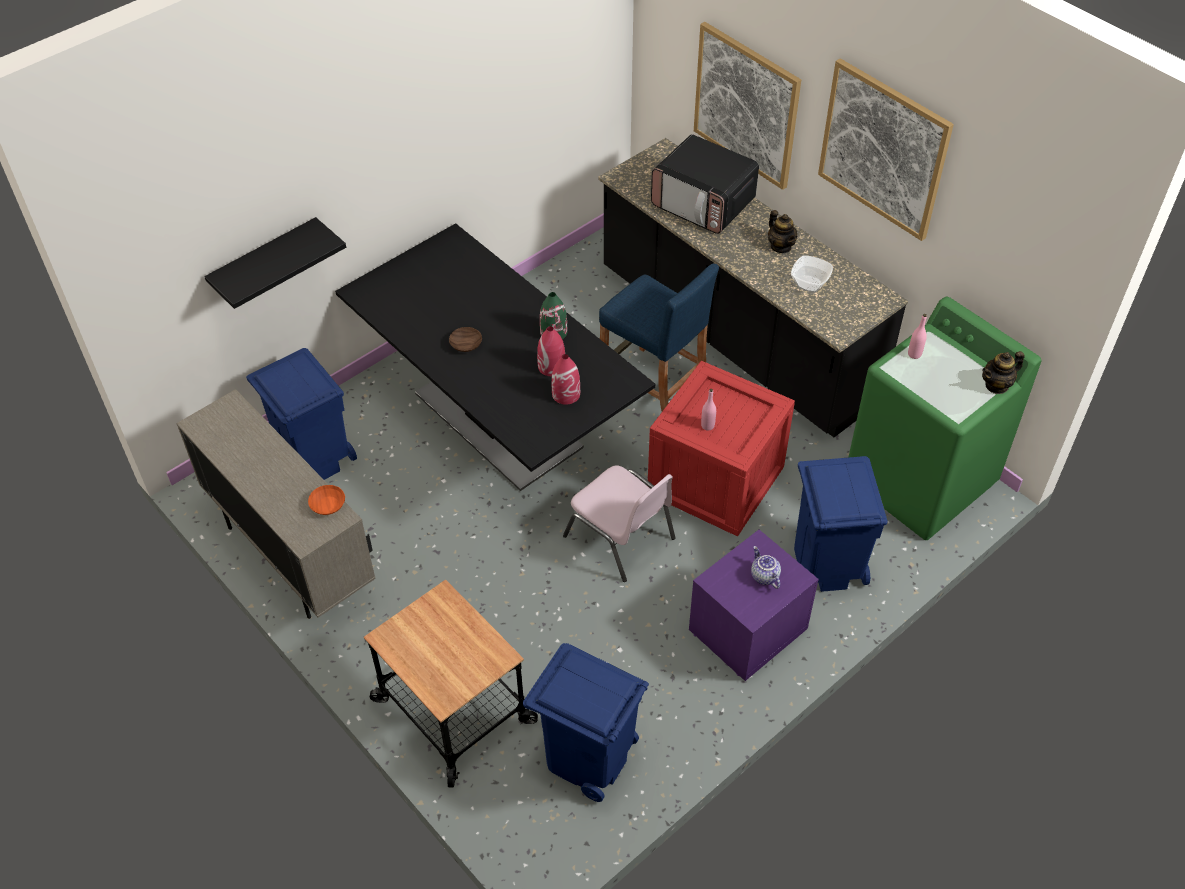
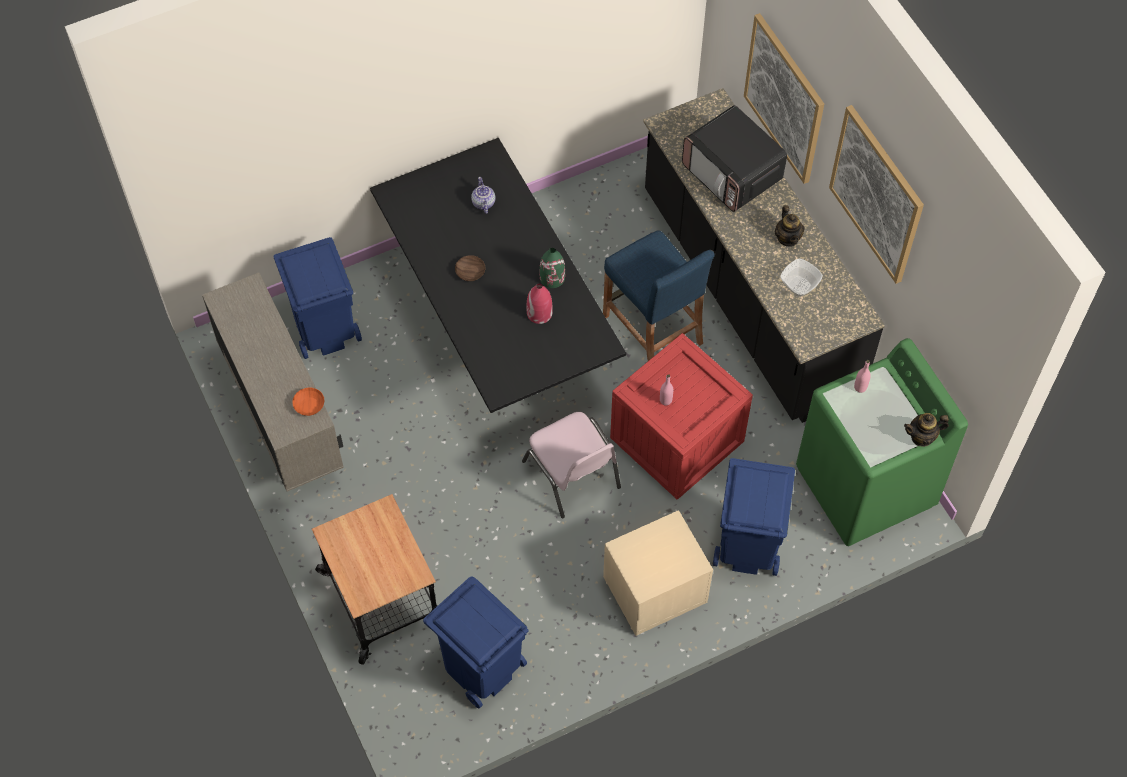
camera: 15 degrees right, 10 degrees up
(265, 262) = (304, 165): black shelf -> none
(566, 394) = (543, 344): red vase -> none
(748, 631) = (654, 591): purple nightstand -> beige nightstand
(764, 576) = (666, 555): teapot -> teapot (483, 203)

